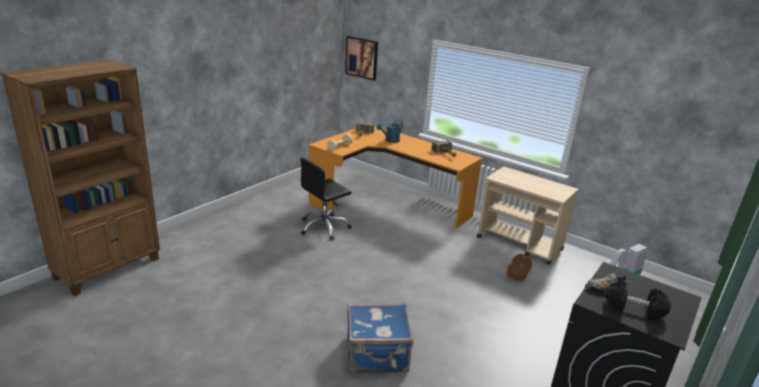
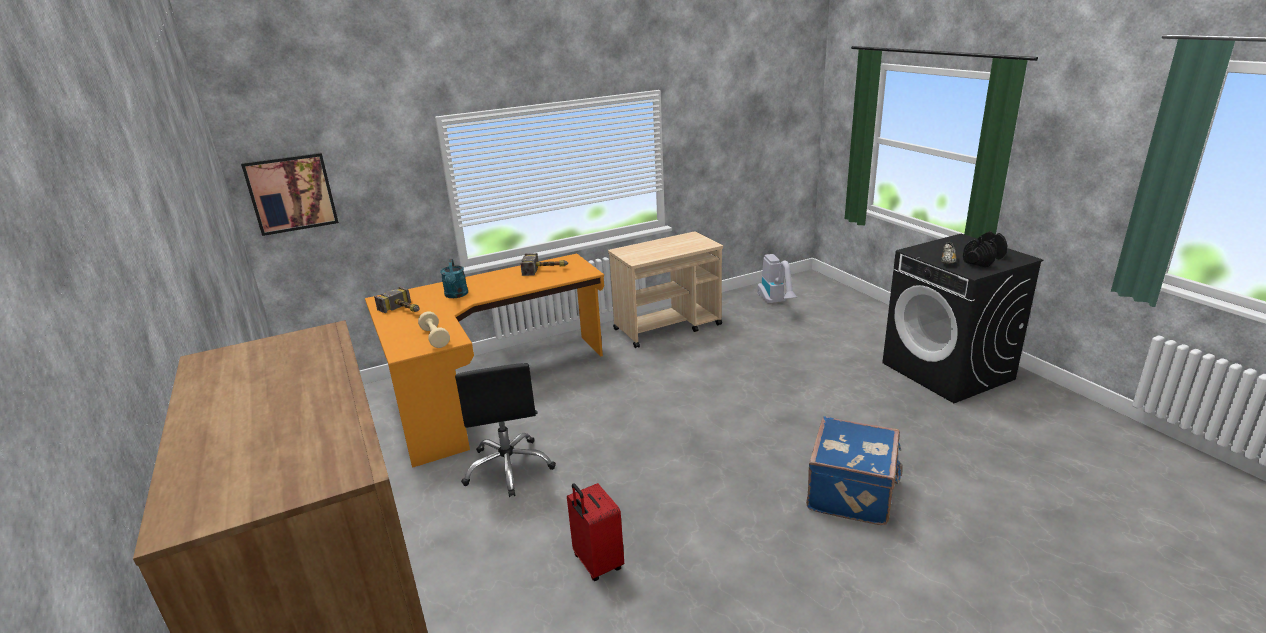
camera: 60 degrees left, 0 degrees up
(266, 270) = (597, 563): none -> red suitcase
(518, 273) = (727, 347): brown dumbbell -> none

